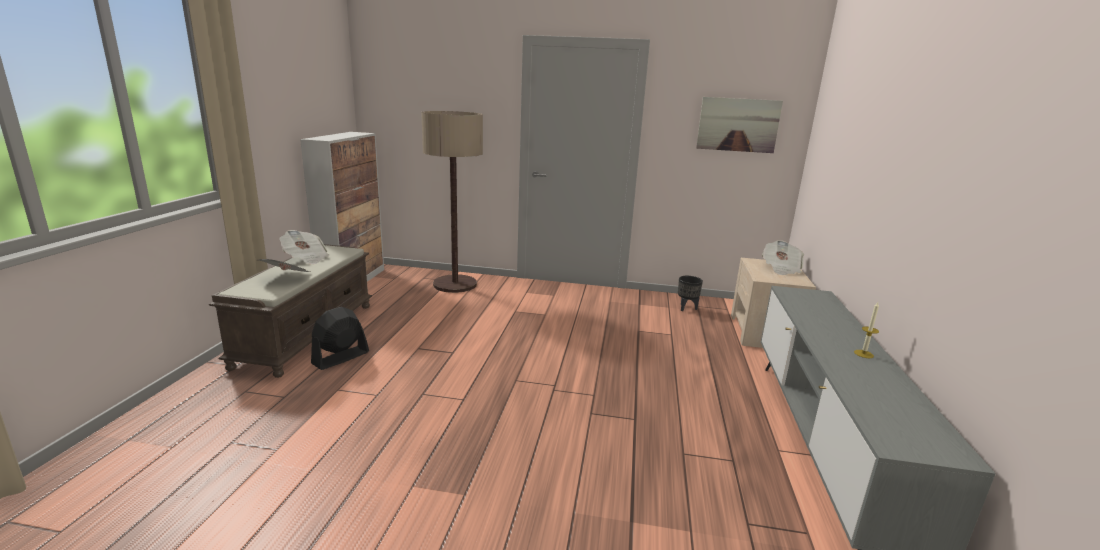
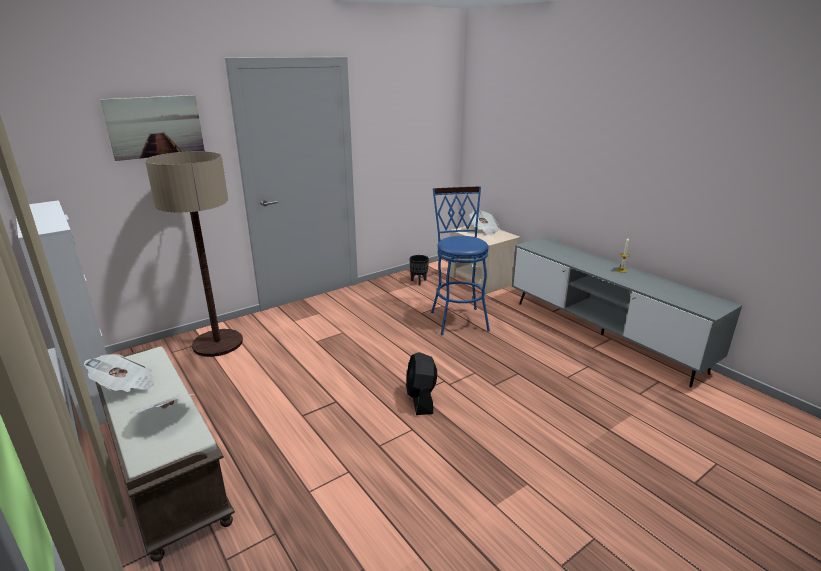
camera: 45 degrees left, 5 degrees up
(340, 358) = (252, 467): black fan -> black fan (421, 399)
(666, 350) = (458, 318): none -> blue stool
(738, 125) = (418, 124): picture -> picture (155, 127)

